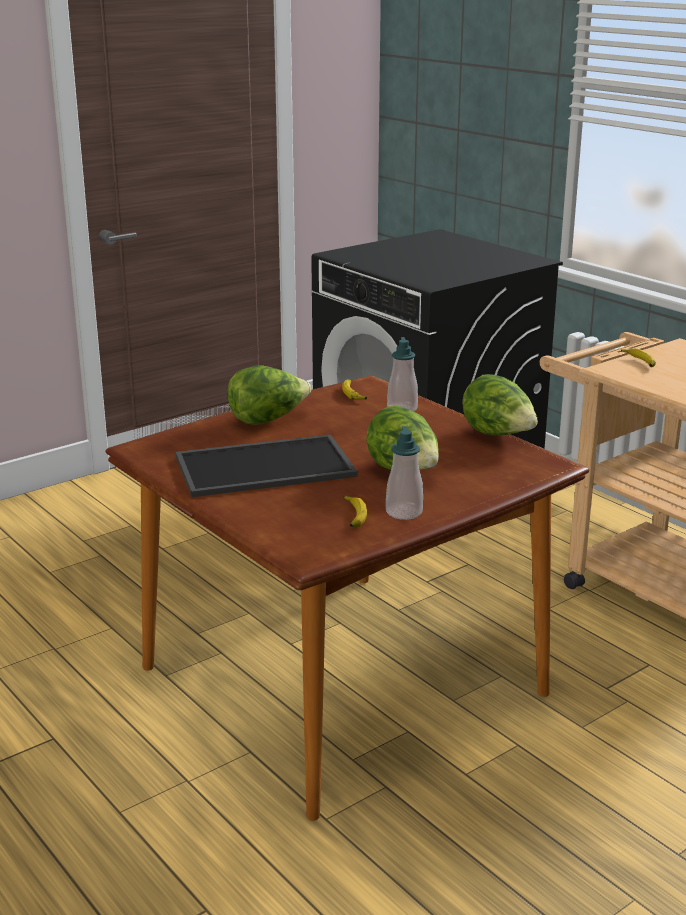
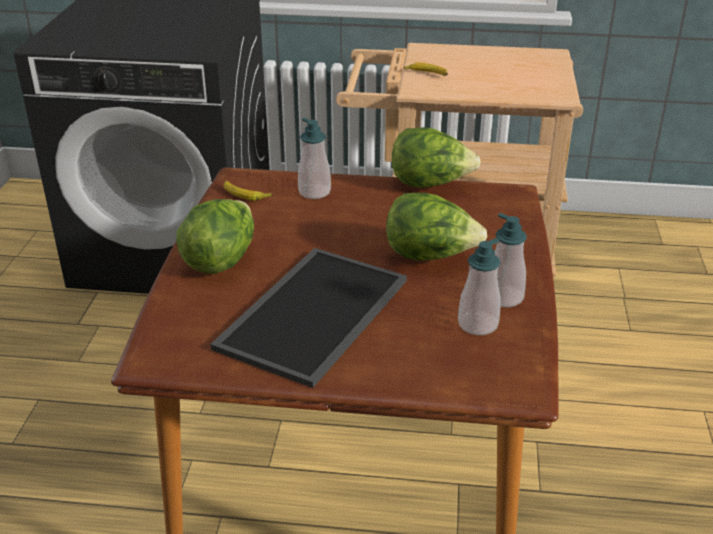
camera: 45 degrees left, 10 degrees up
(353, 516) = (478, 324): banana -> soap dispenser

